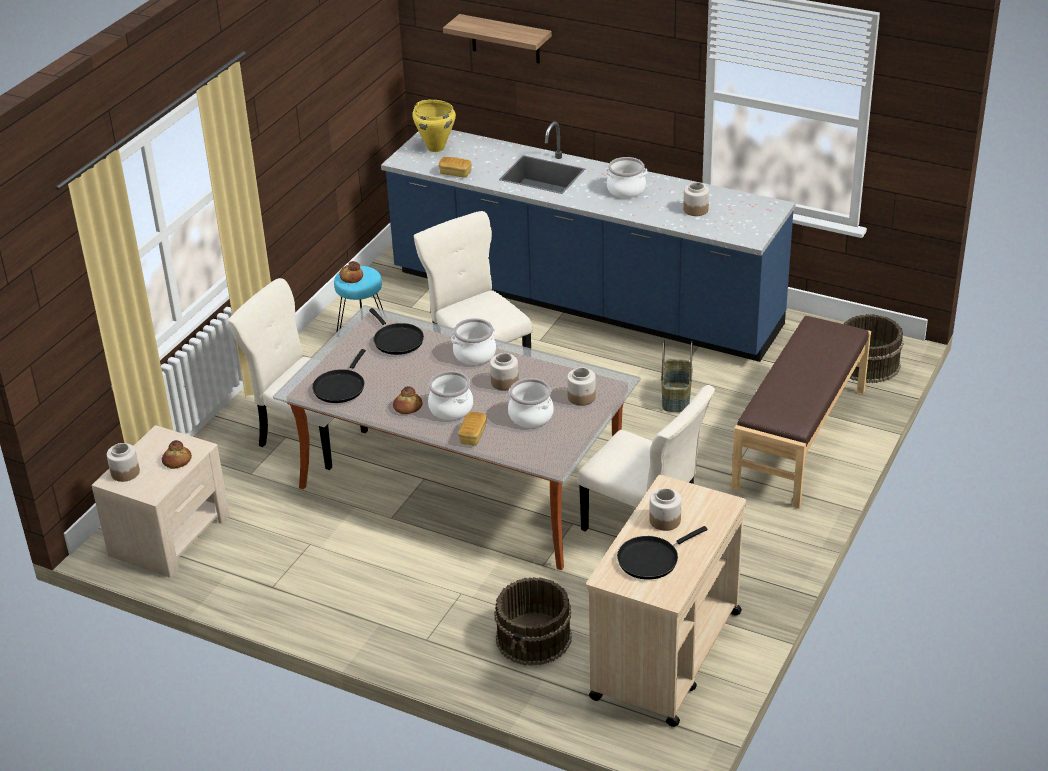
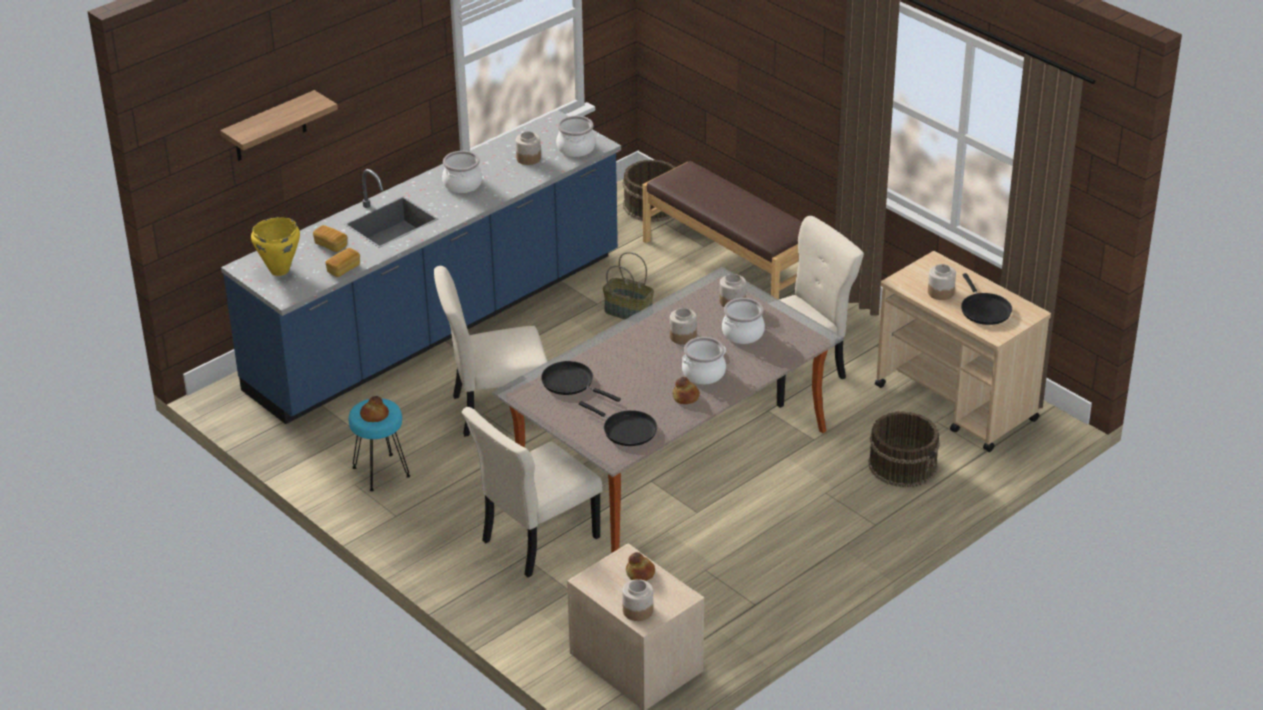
camera: 70 degrees left, 0 degrees up
(396, 340) = (571, 383): black frying pan -> black frying pan turned 135 degrees counterclockwise
(473, 435) = (752, 370): bread -> bread (331, 245)
(475, 355) = (628, 343): cooking pot -> cooking pot (576, 148)

